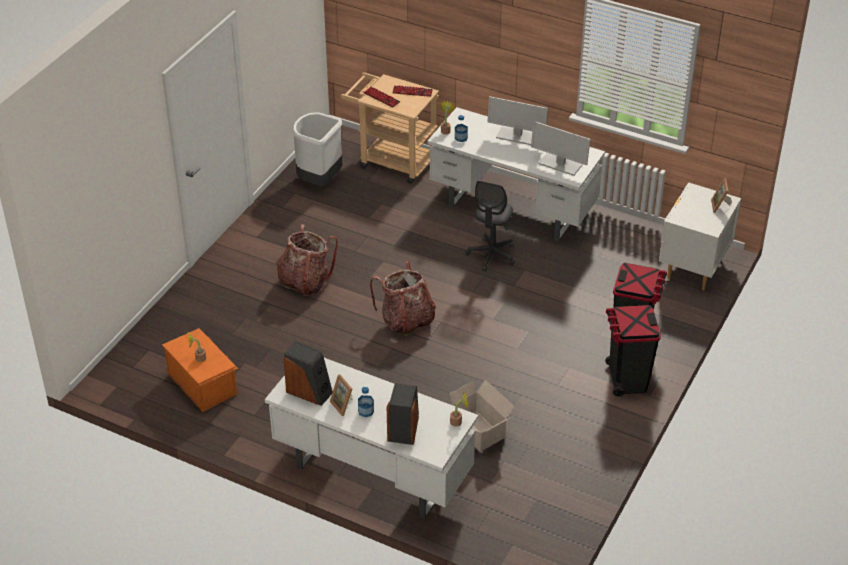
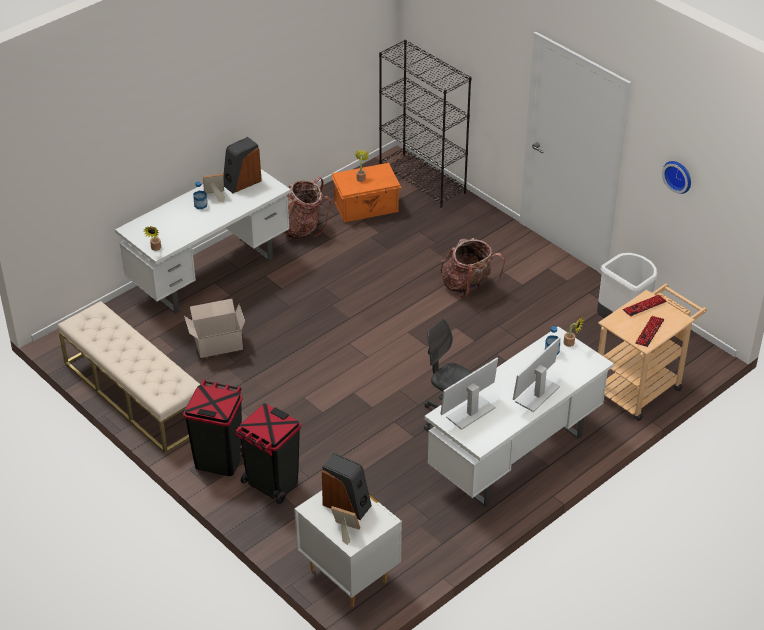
camera: 110 degrees right, 0 degrees up
(137, 352) = (423, 180): none -> black bookcase
(277, 36) = (678, 175): none -> wall clock
(404, 428) = (169, 220): speaker -> speaker (347, 504)
(406, 321) = (381, 335): backpack -> backpack (302, 228)
(582, 469) = (134, 394): none -> beige bench

